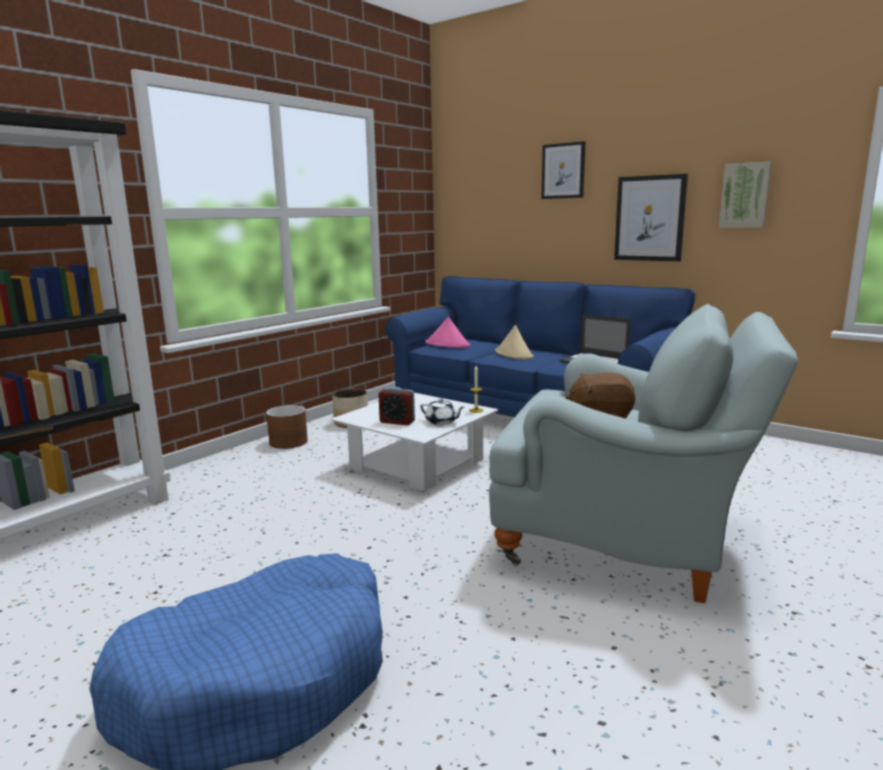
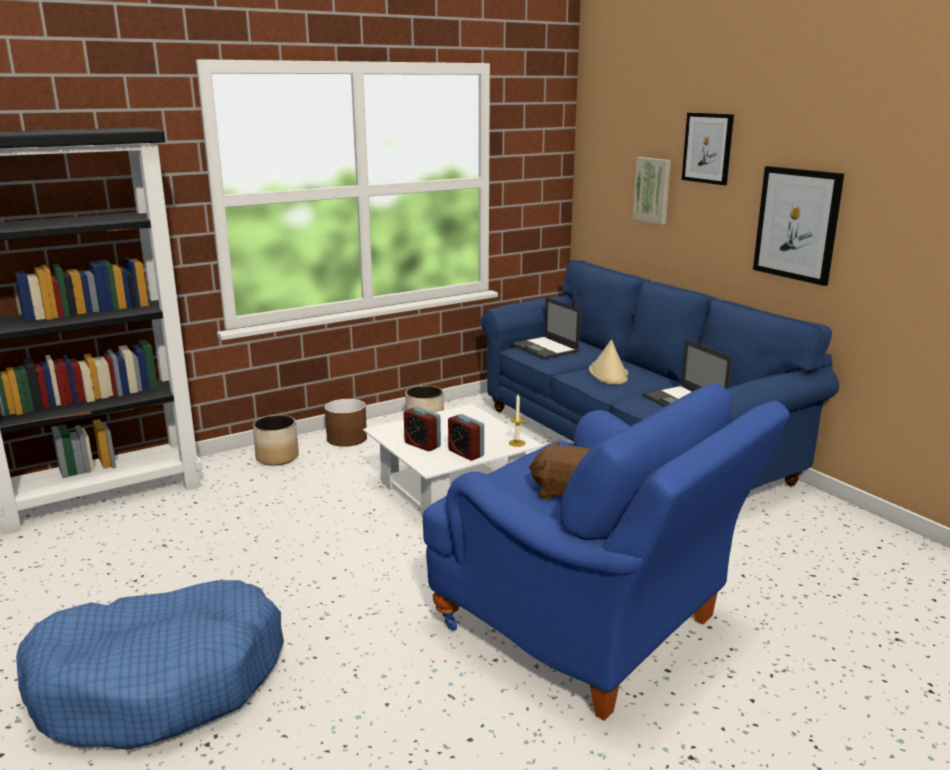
camera: 20 degrees right, 5 degrees up
(231, 465) = (277, 457): none -> planter
(441, 422) = (466, 453): white teapot -> alarm clock
(448, 344) = (545, 348): pink hat -> laptop
(626, 540) = (590, 630): grey armchair -> blue armchair
(745, 195) = (908, 213): picture -> picture (653, 190)

